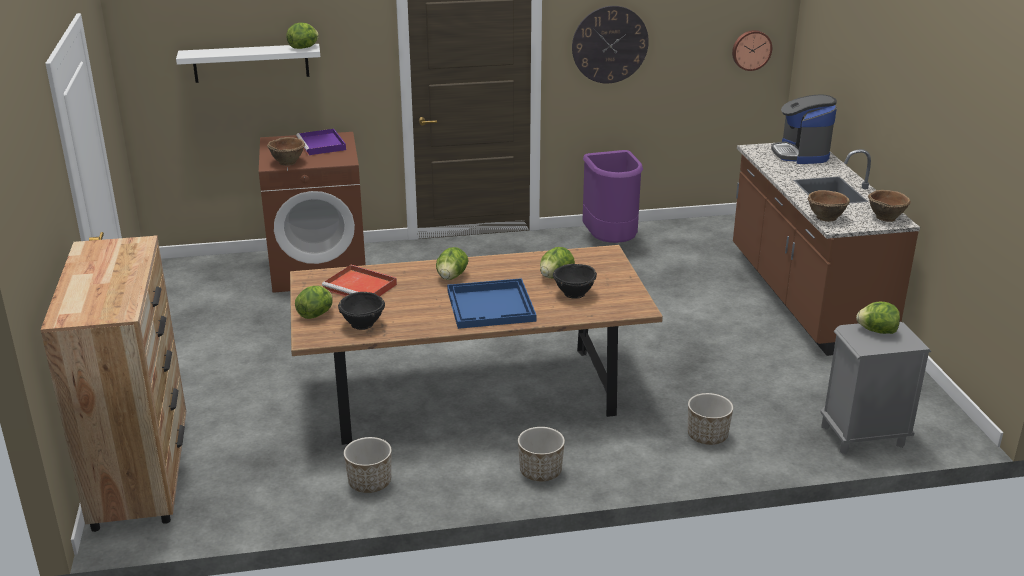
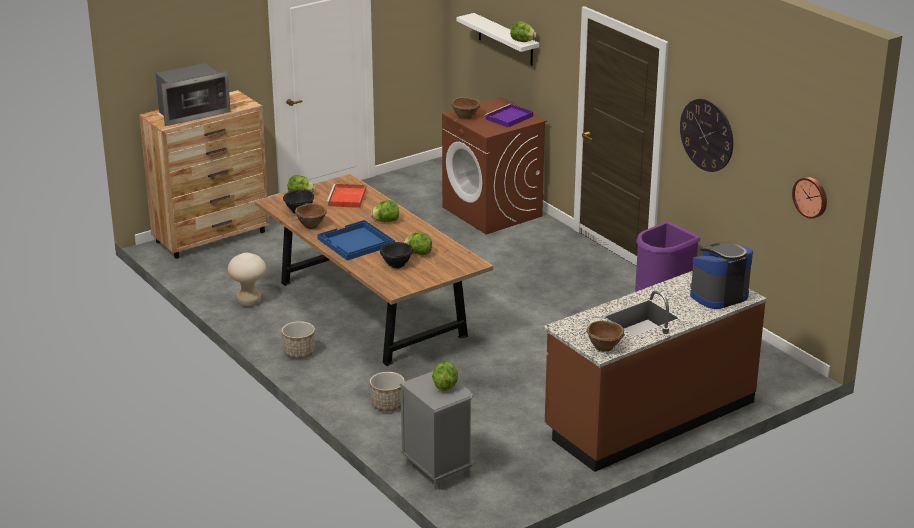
camera: 65 degrees right, 0 degrees up
(104, 287) = (191, 113): none -> microwave
(369, 483) = (249, 302): planter -> beige stool
(825, 217) = (577, 321): brown bowl -> brown bowl (311, 225)

